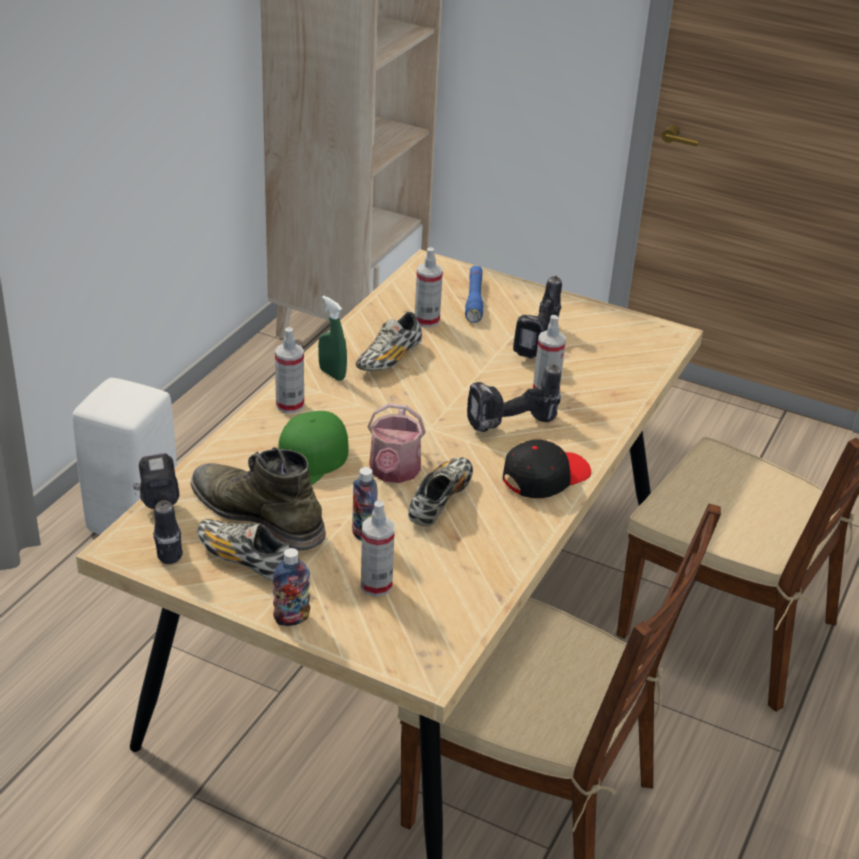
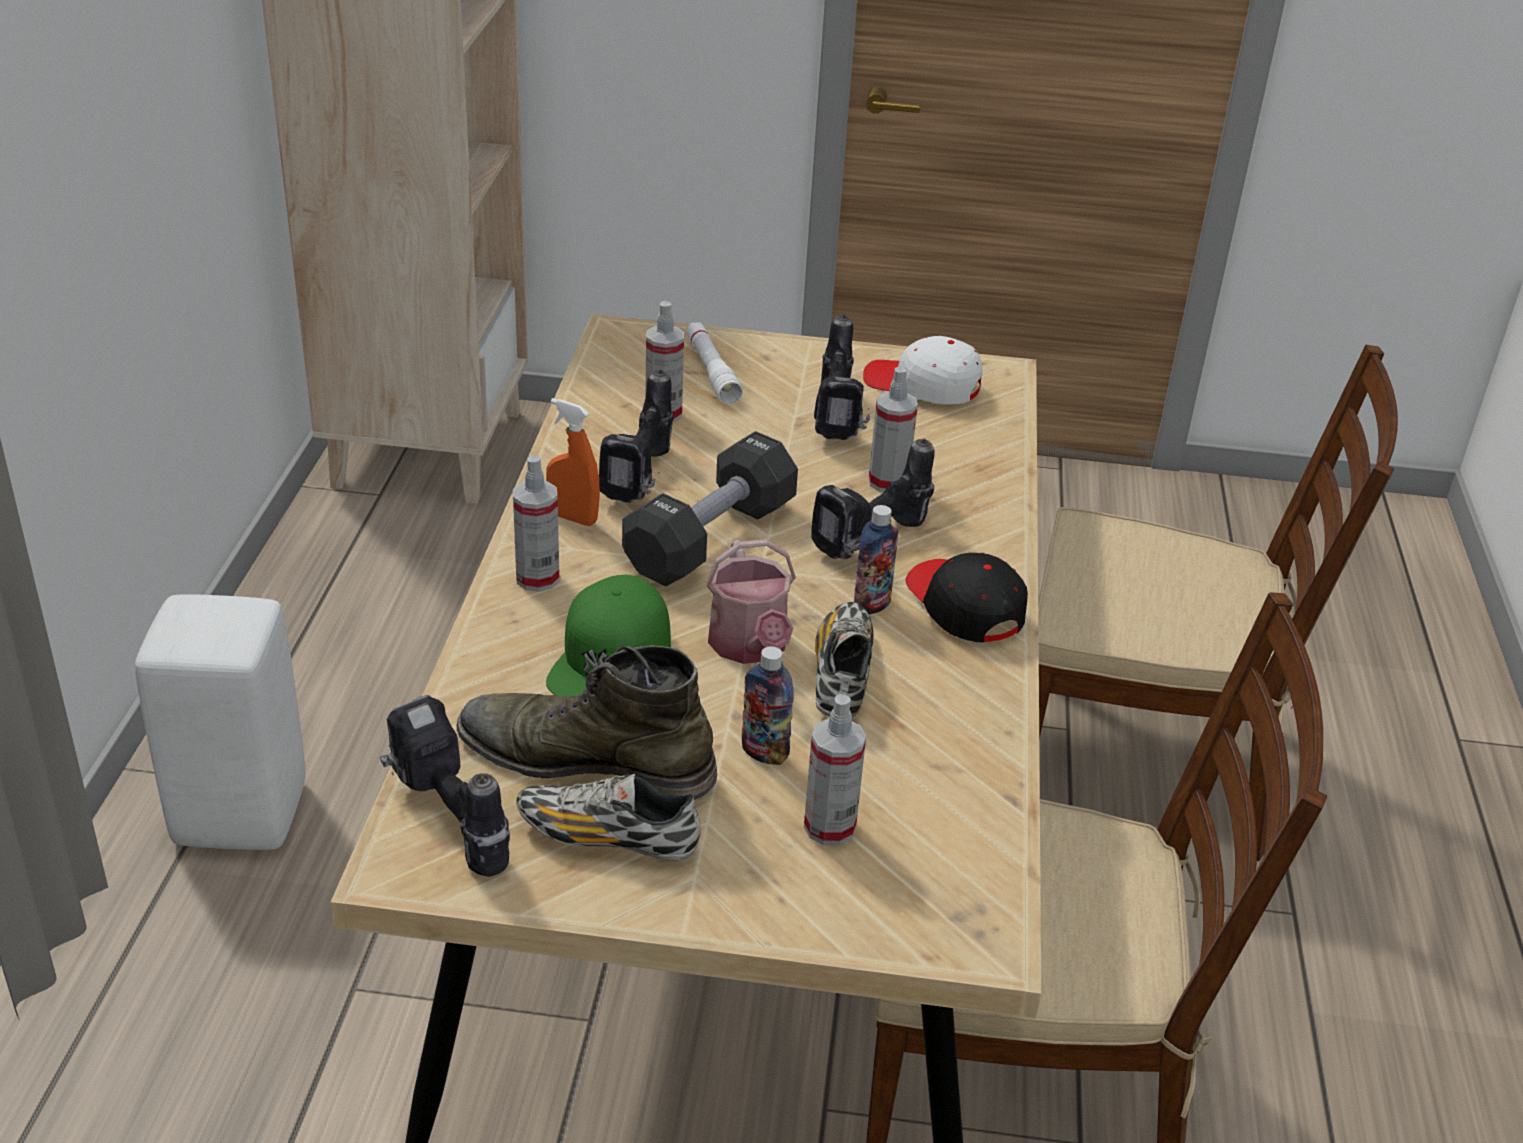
camera: 20 degrees left, 0 degrees up
(291, 618) = (736, 914): bottle -> bottle (871, 605)
(332, 374) = (573, 518): green spray bottle -> orange spray bottle
(389, 359) = (643, 479): shoe -> power drill
(409, 403) = (710, 538): none -> black dumbbell
(474, 299) = (711, 372): blue flashlight -> white flashlight
(545, 477) = (963, 606): black cap -> black cap turned 60 degrees counterclockwise
(610, 333) = (922, 385): none -> white cap

